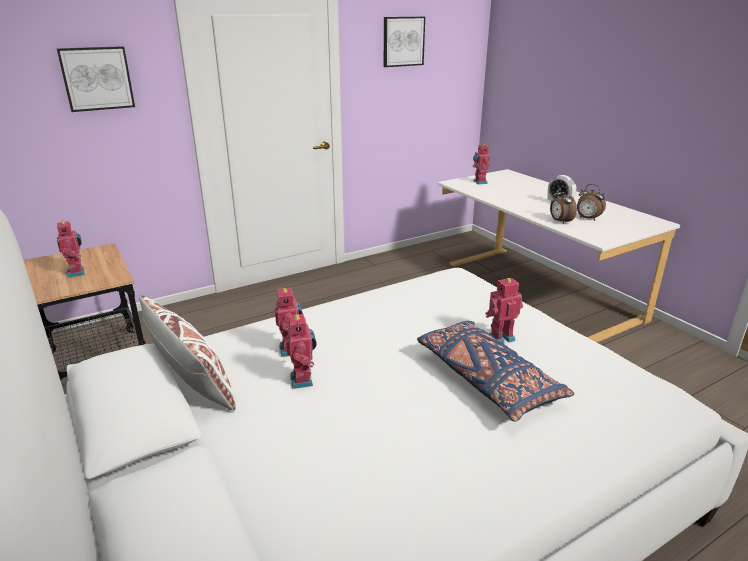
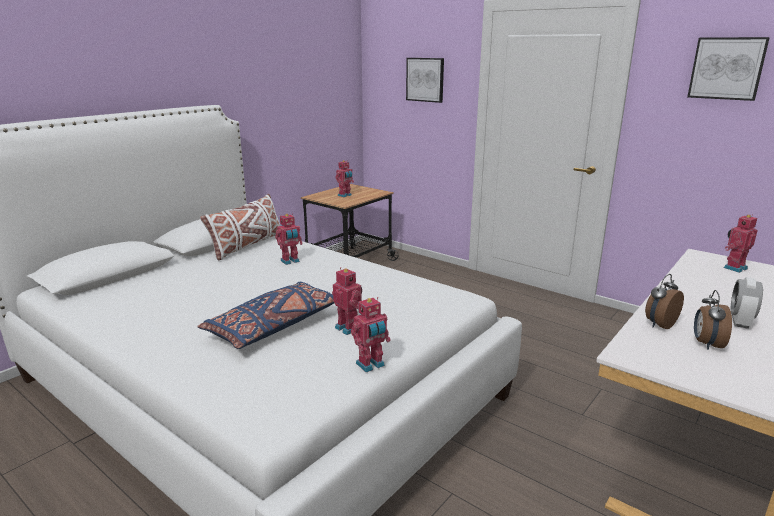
camera: 70 degrees right, 5 degrees down
(303, 380) = (255, 271): toy robot -> toy robot (371, 365)

